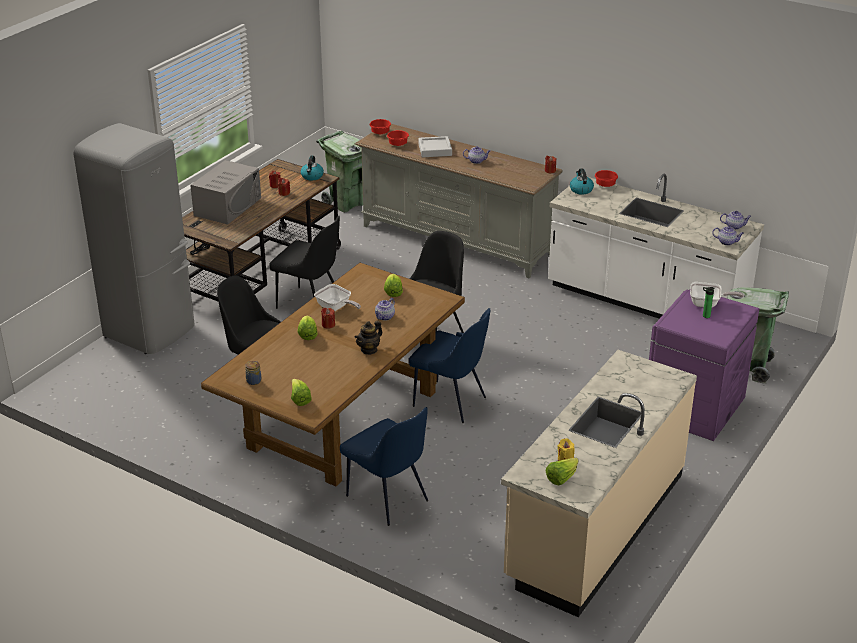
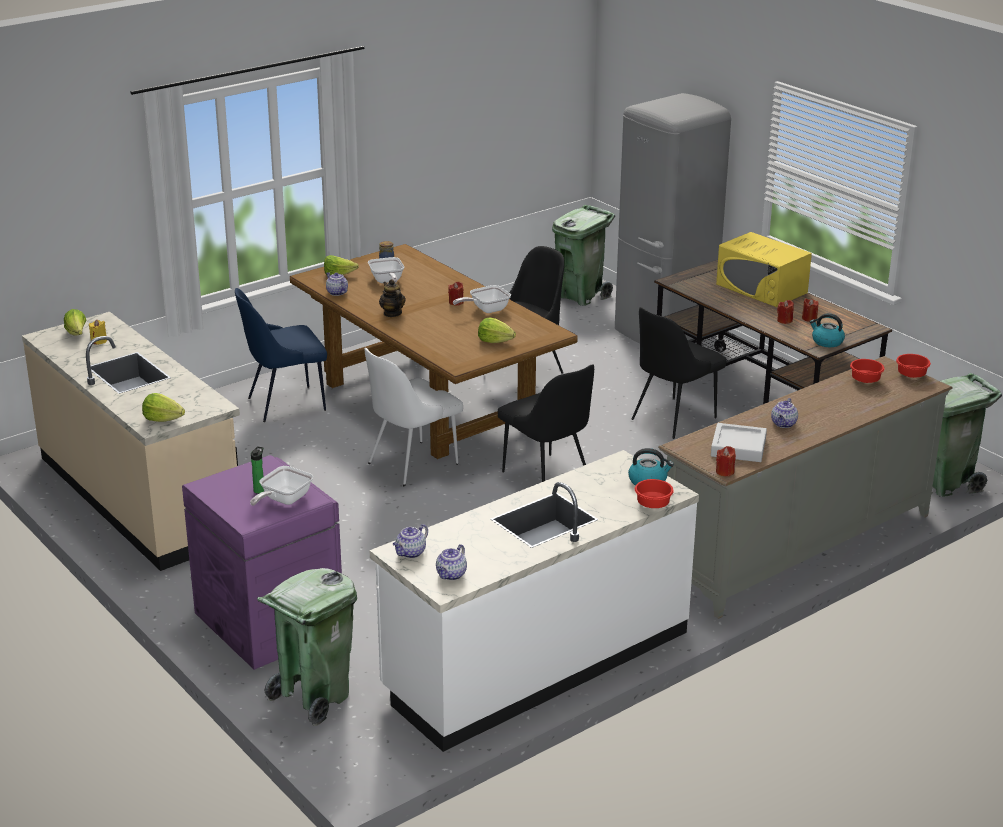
camera: 110 degrees right, 5 degrees down
(80, 386) = (581, 296): none -> green trash can
(228, 206) = (761, 288): grey microwave -> yellow microwave
(301, 369) = (387, 281): none -> frying pan
(307, 335) = (444, 291): lettuce -> lettuce (163, 419)
(385, 317) = (447, 329): teapot -> teapot (336, 292)
(435, 150) = (835, 402): grey tray -> grey tray (738, 447)
(450, 402) = (412, 464): blue chair -> white chair

